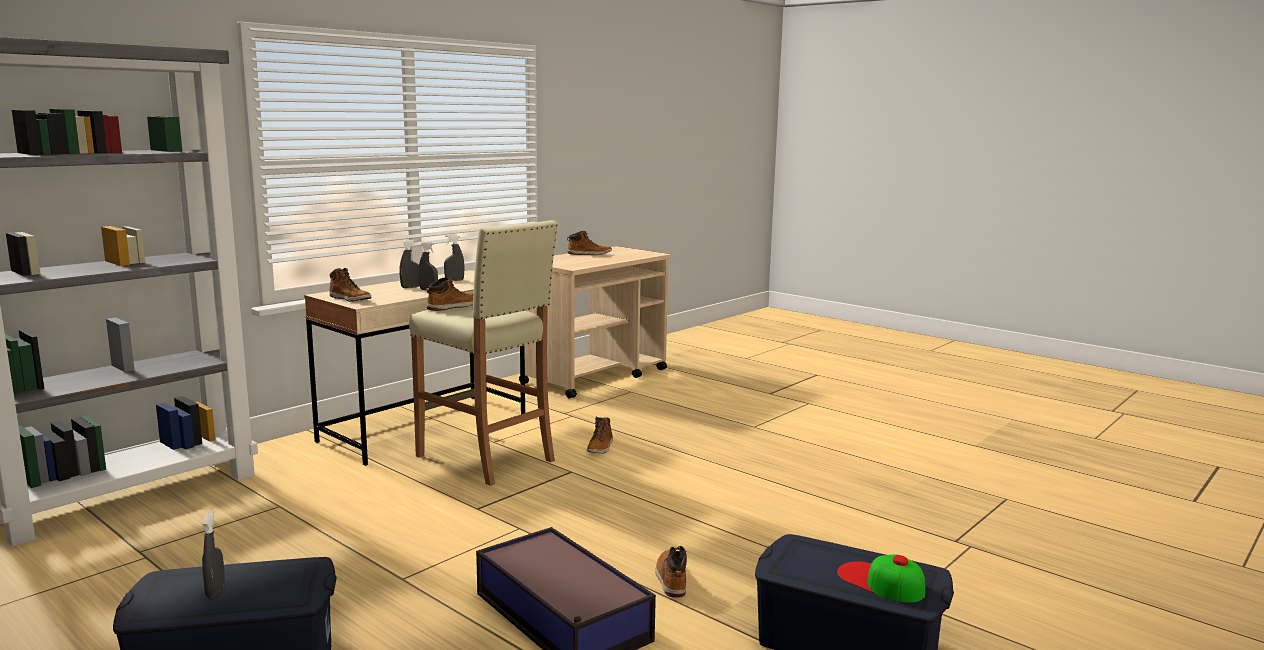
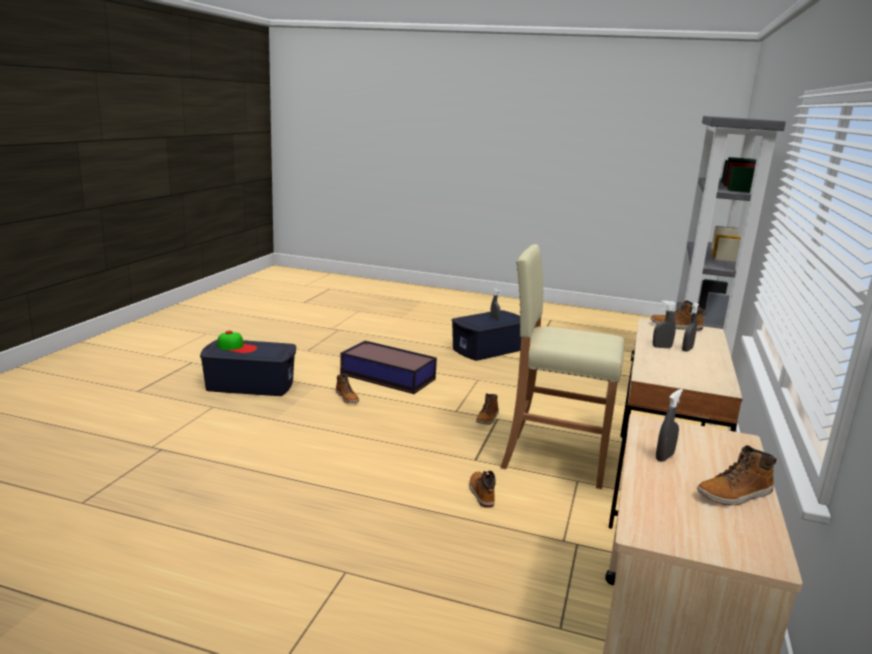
camera: 155 degrees right, 5 degrees up
(453, 307) = (607, 342): boot -> boot (487, 418)
(454, 280) = (689, 368): grey spray bottle -> grey spray bottle (664, 457)

